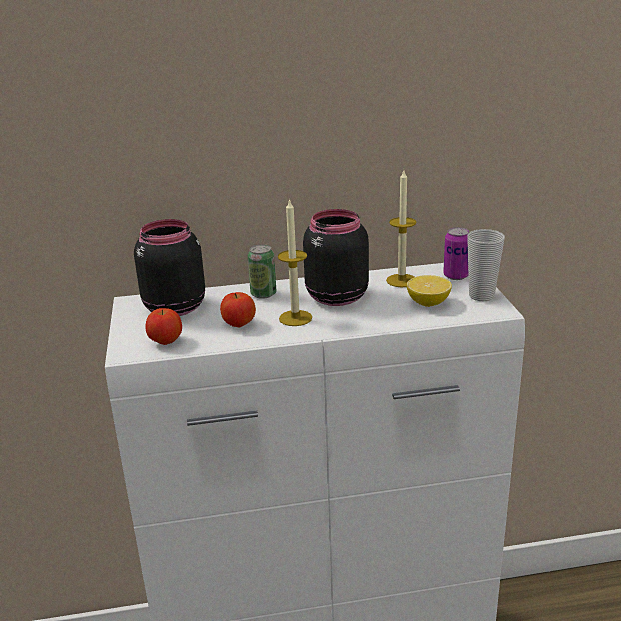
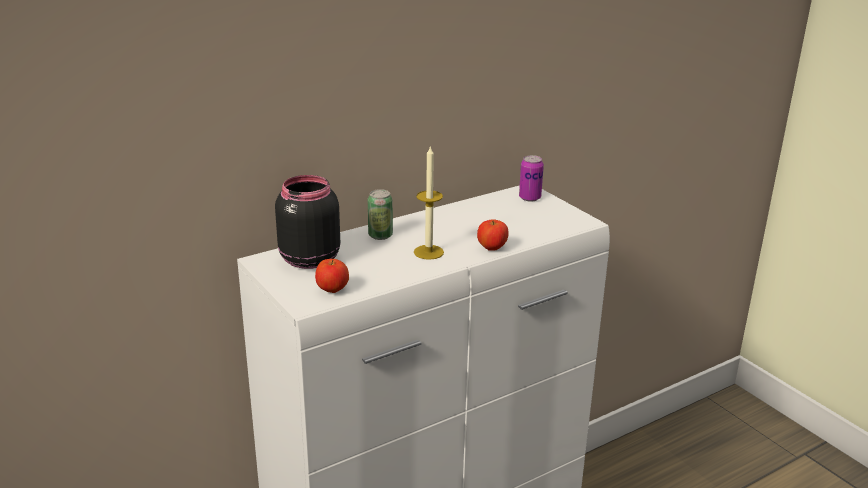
camera: 25 degrees left, 0 degrees up
(239, 325) = (384, 265): apple -> apple (492, 248)
(335, 297) = (445, 229): black jar -> none
(401, 280) = (489, 207): candle -> none
(428, 303) = (527, 223): lemon -> none
(481, 296) = (563, 212): cup -> none

